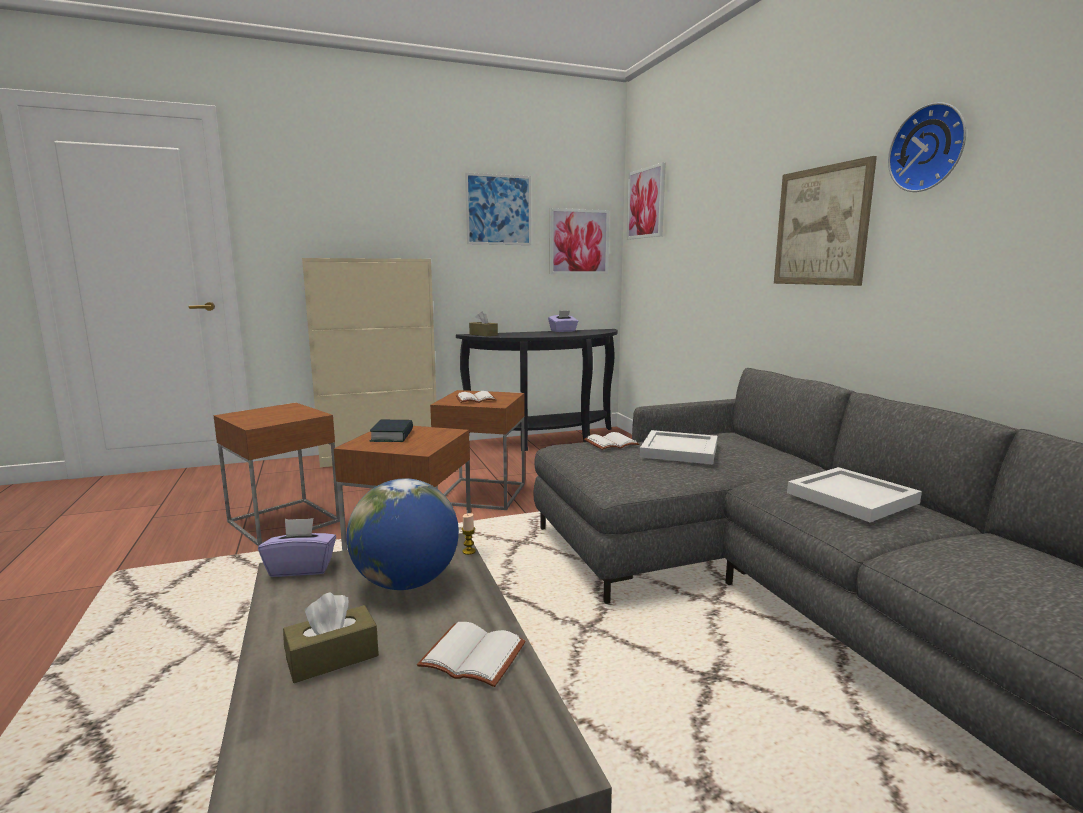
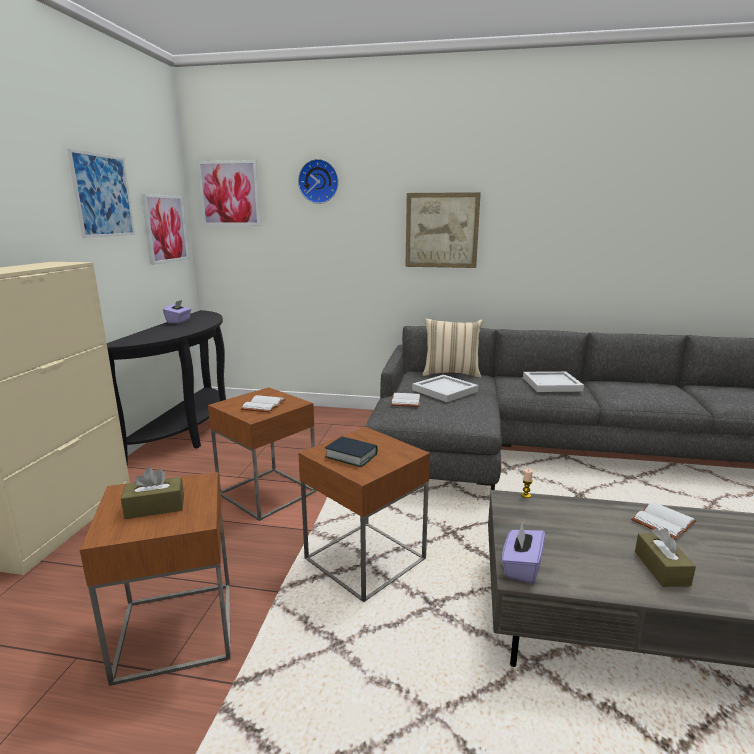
camera: 60 degrees left, 5 degrees up
(406, 582) = (565, 526): globe -> none
(483, 334) = (131, 341): brown tissue box -> brown tissue box (155, 507)
(767, 447) = (451, 373): none -> beige pillow
(930, 148) = (514, 194): wall clock -> wall clock (319, 181)

